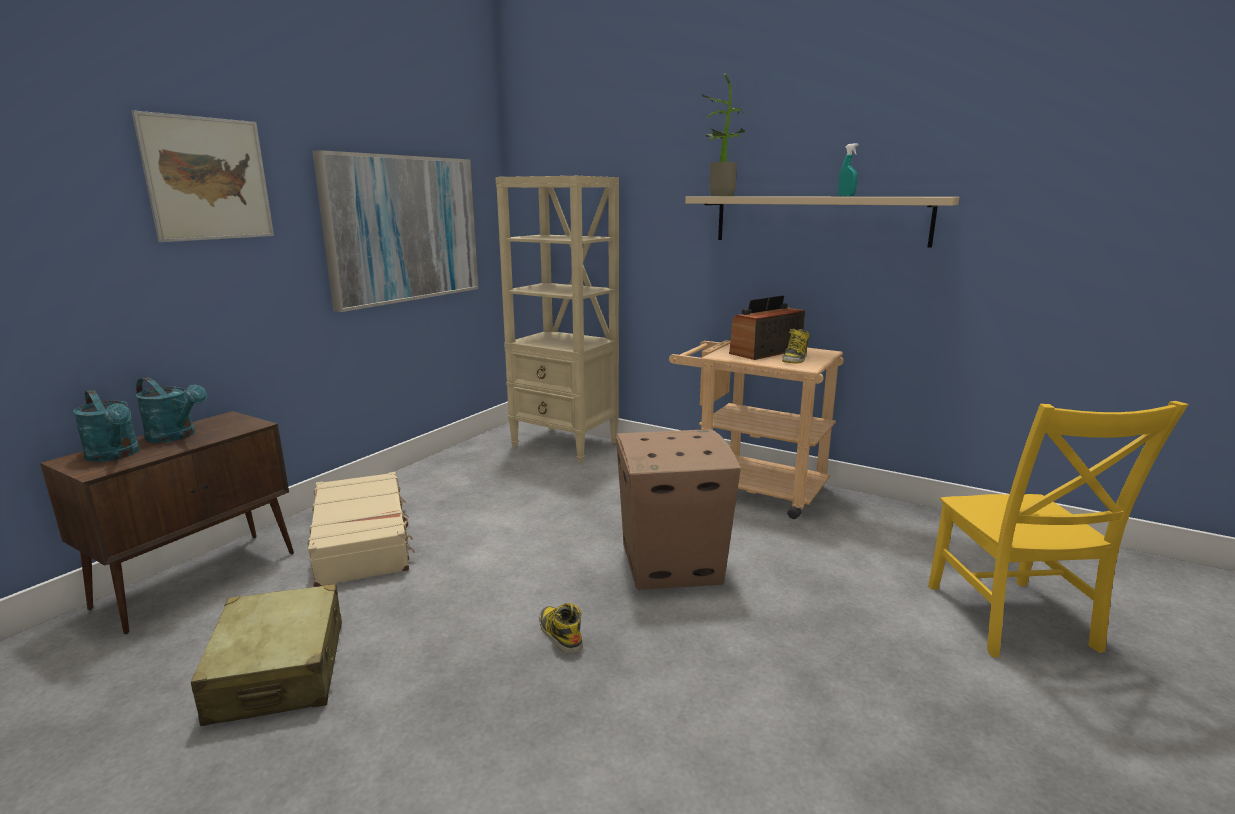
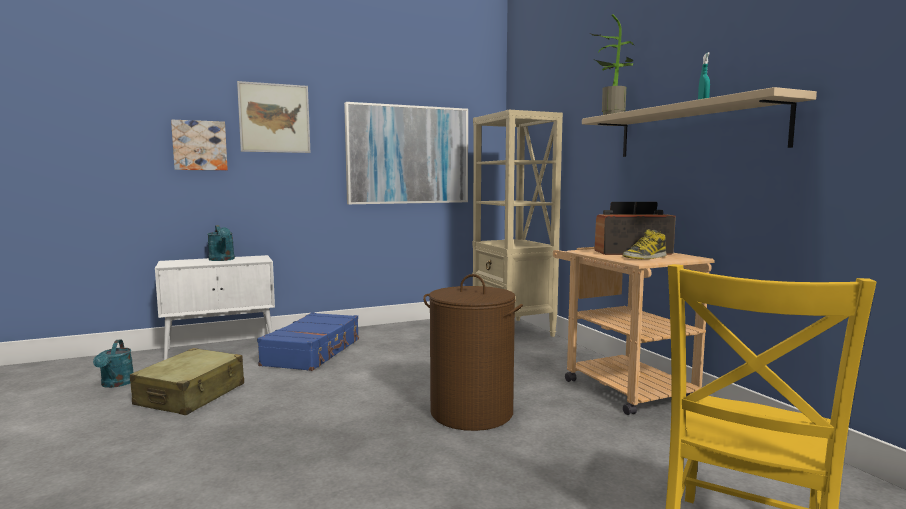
camera: 35 degrees right, 10 degrees down
(79, 236) = (200, 145): none -> picture
(116, 455) = (186, 262): turquoise watering can -> turquoise watering can (116, 384)
(200, 578) = (222, 349): brown cabinet -> white cabinet
(363, 541) = (313, 352): beige suitcase -> blue suitcase
(559, 633) = (339, 425): boot -> none
(669, 564) = (471, 413): cardboard box -> brown laundry basket

